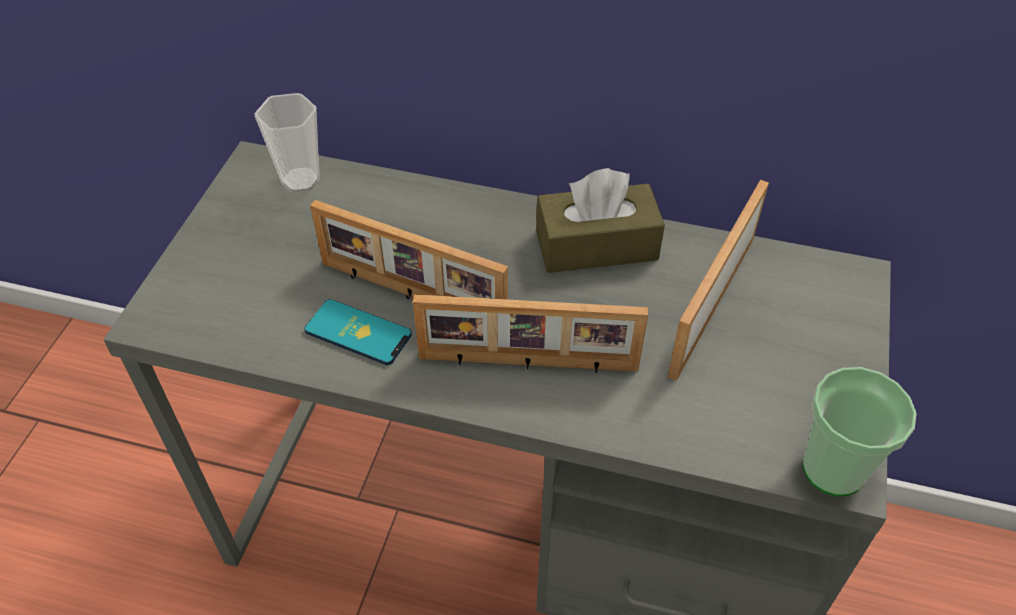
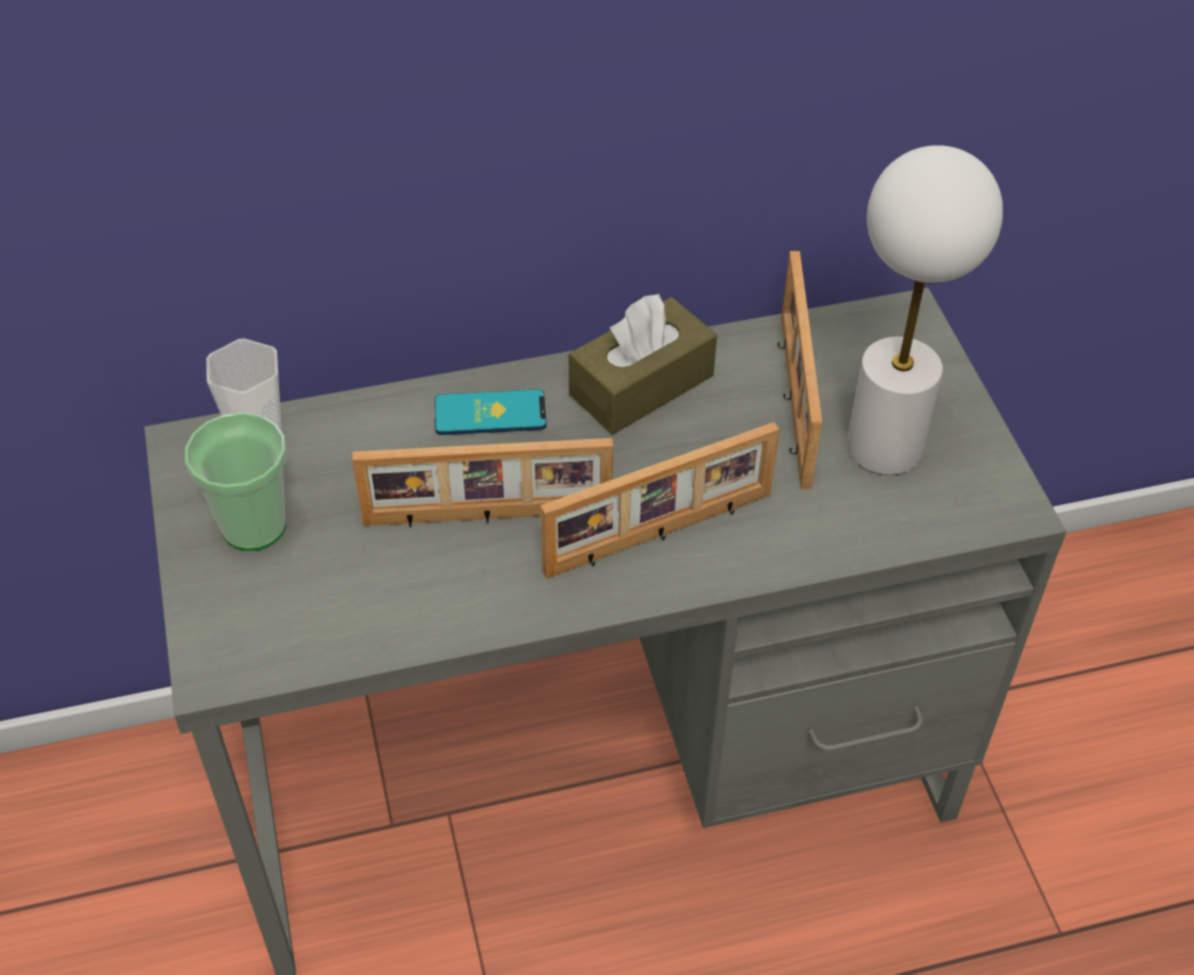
camera: 30 degrees left, 0 degrees up
(358, 332) = (461, 580): phone -> phone (490, 413)
(763, 374) = (885, 447): none -> white table lamp
(833, 469) = (999, 507): cup -> cup (254, 526)

